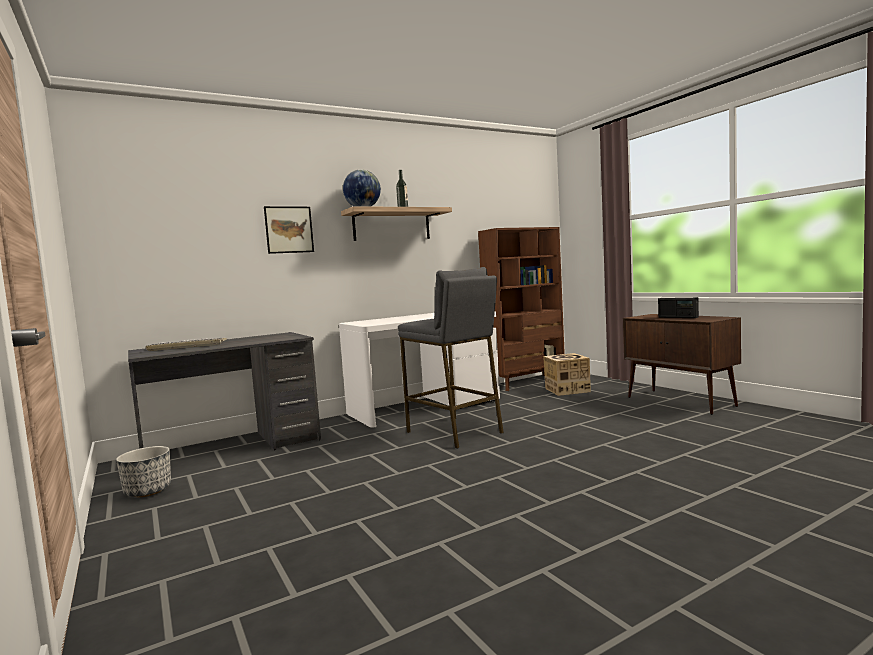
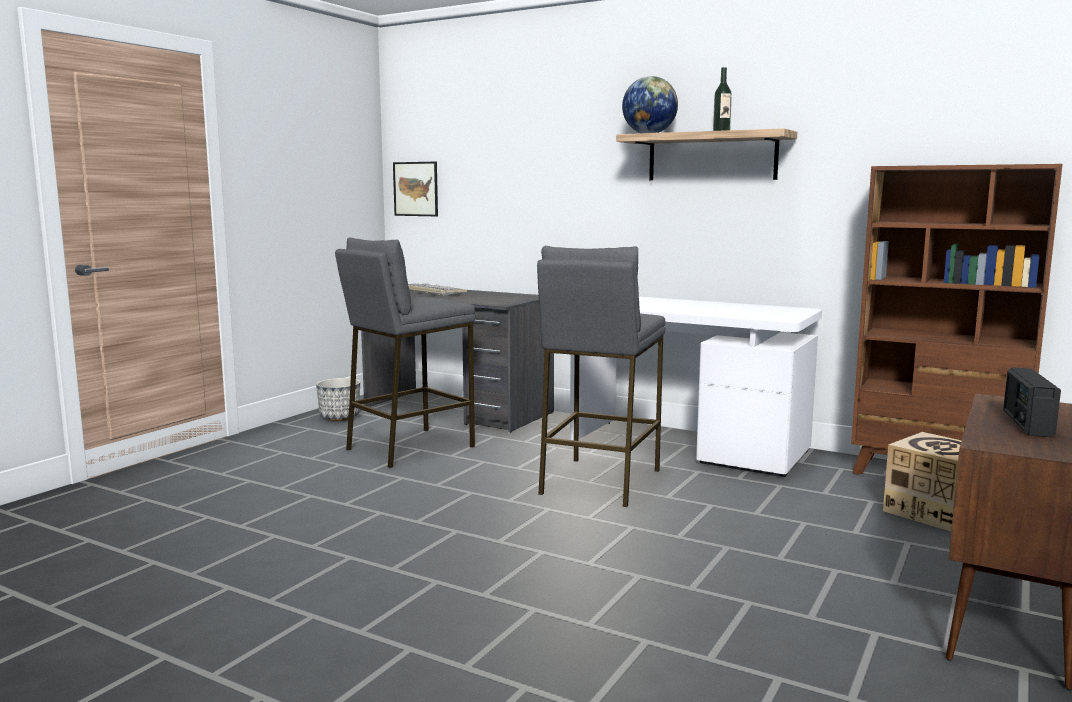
camera: 60 degrees right, 5 degrees up
(289, 229) = (568, 164): picture -> picture (416, 189)
(295, 473) = (409, 448): none -> grey stool

